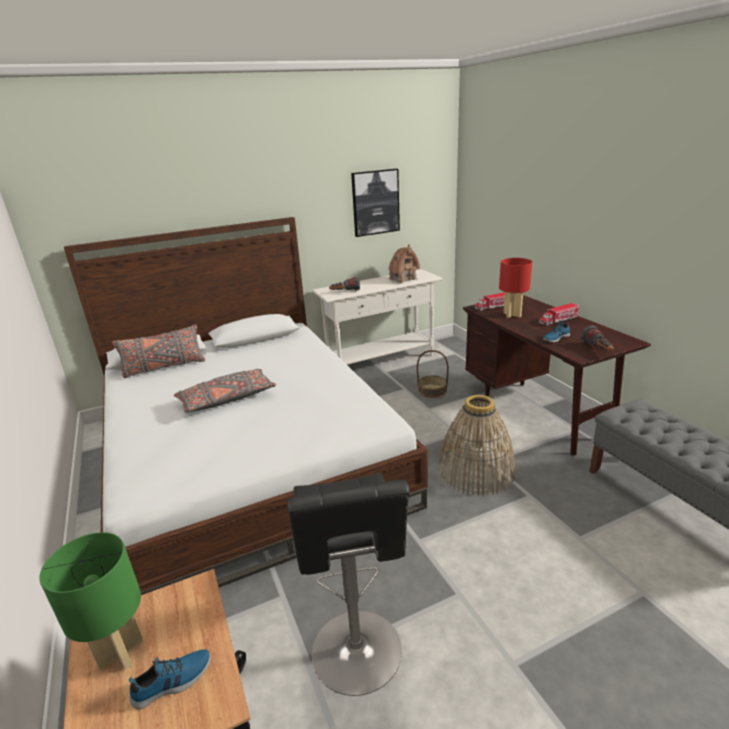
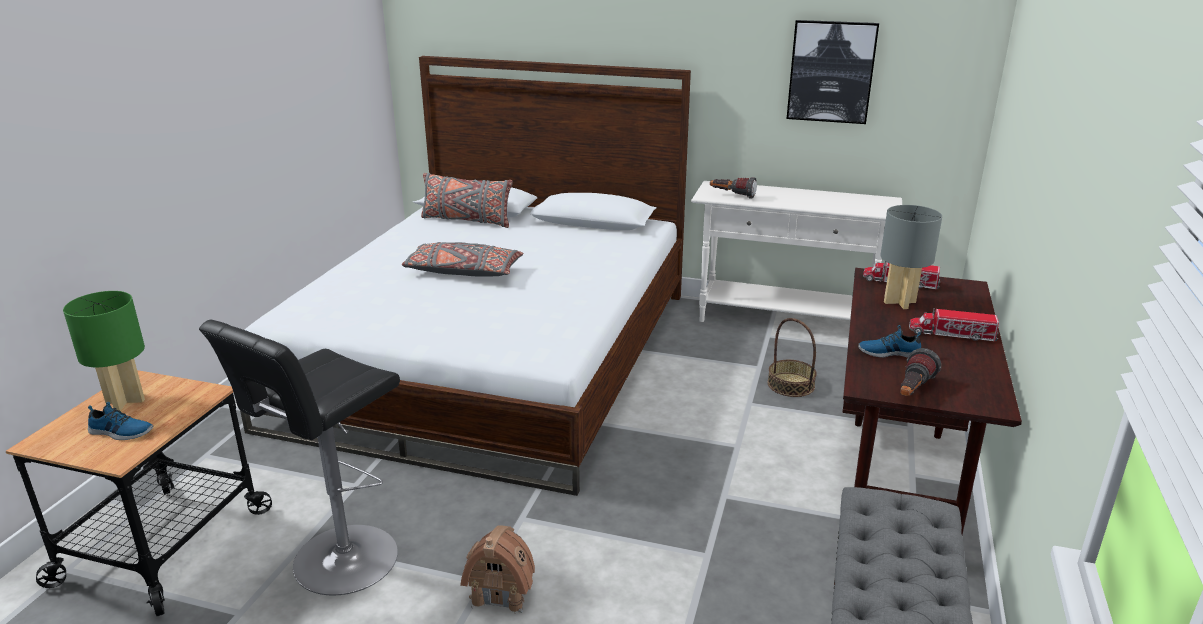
camera: 40 degrees right, 0 degrees up
(403, 279) = (841, 203): toy house -> toy house (502, 592)
(475, 471) = (690, 494): basket -> none
(512, 315) = (900, 302): red table lamp -> grey table lamp

